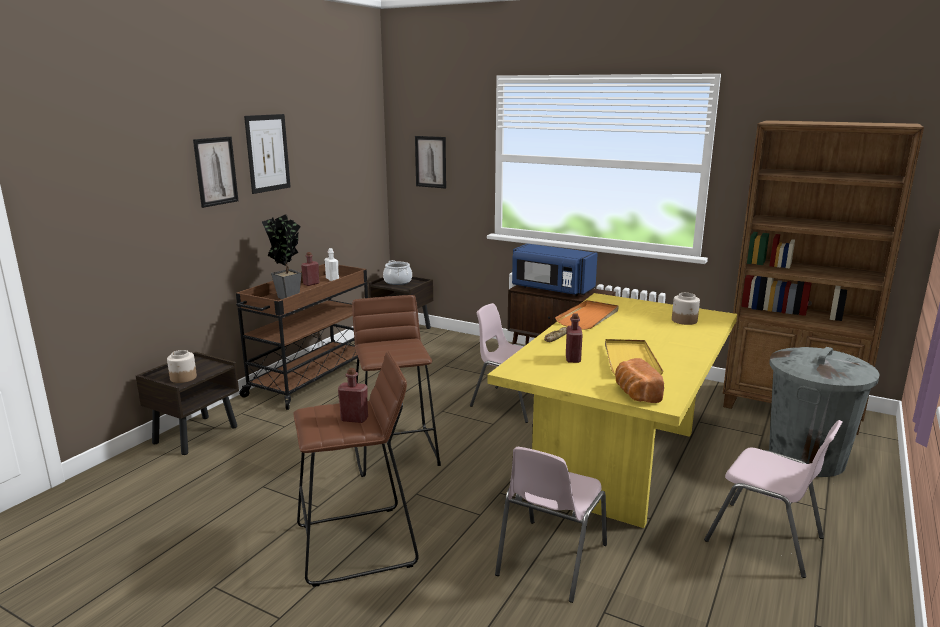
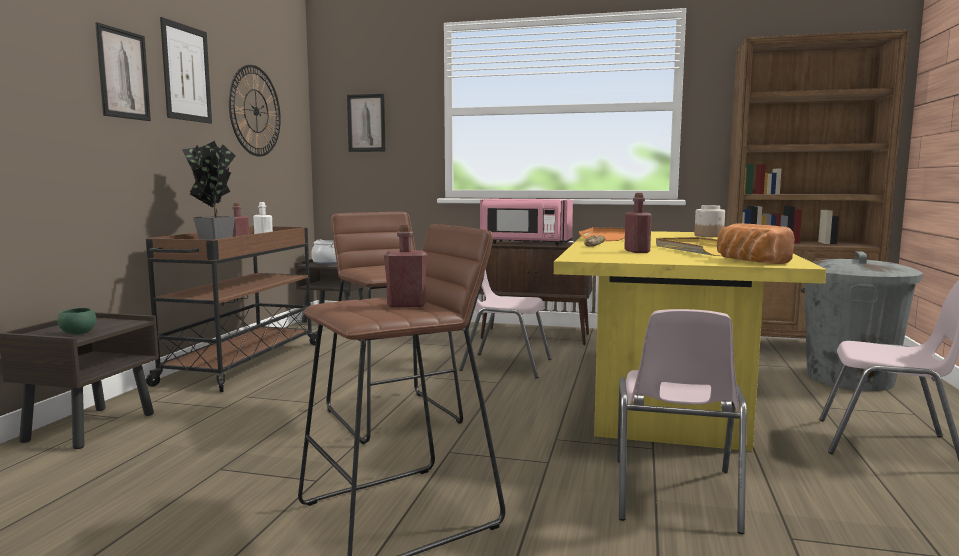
camera: 15 degrees left, 10 degrees down
(183, 378) = (78, 333): jar -> green bowl
(331, 164) = (255, 111): none -> wall clock
(551, 289) = (525, 243): blue microwave -> pink microwave

